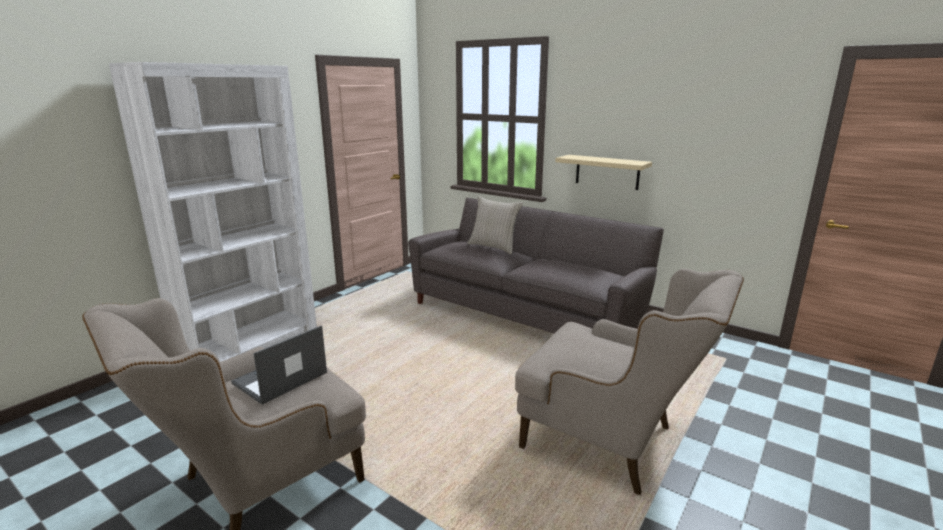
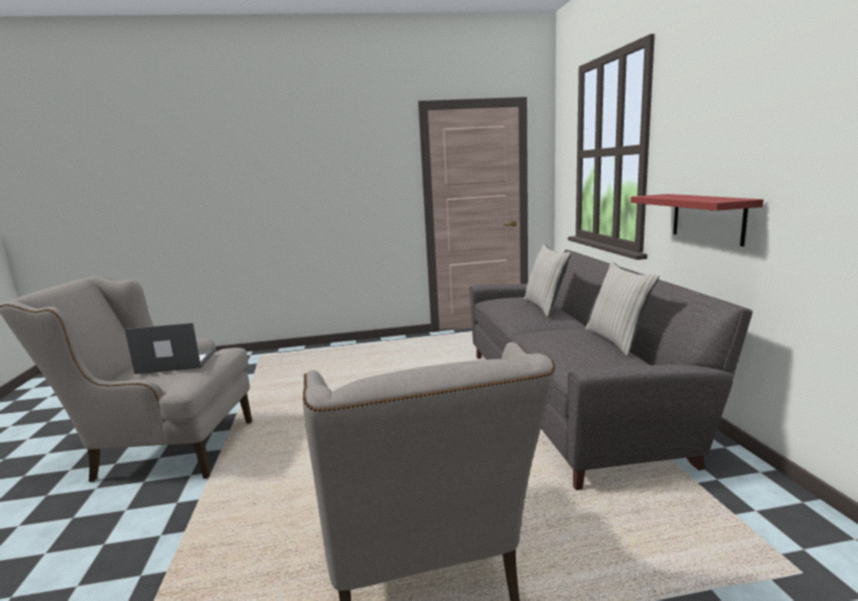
camera: 45 degrees right, 5 degrees down
(250, 343) = (317, 353): white bookcase -> none
(579, 262) = (617, 340): none -> beige pillow
(607, 172) = (707, 218): beige shelf -> red shelf

